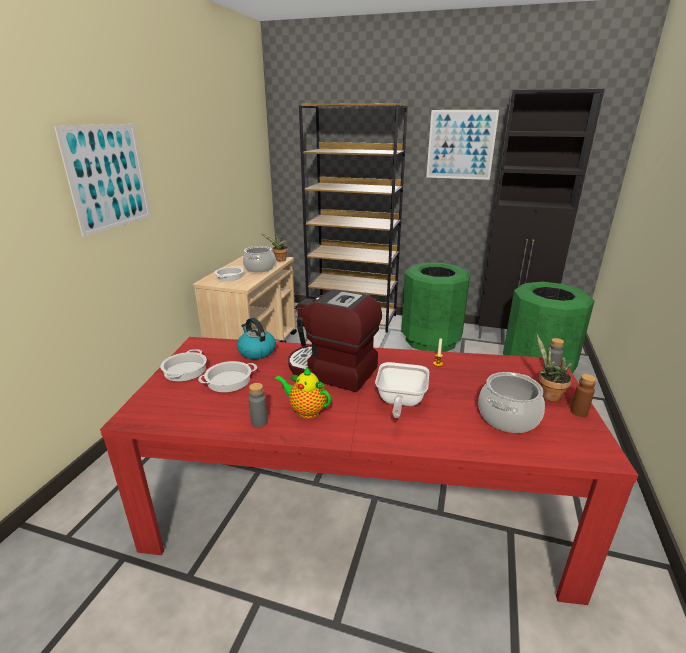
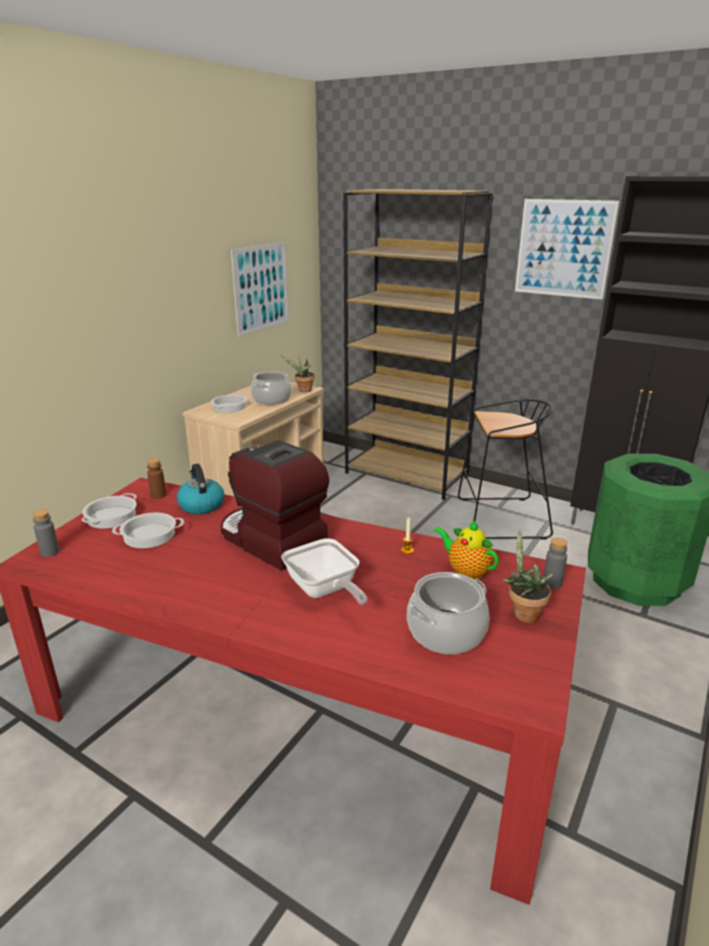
camera: 15 degrees right, 0 degrees up
(108, 177) = (75, 285): picture -> picture (261, 288)
(259, 422) = (151, 587): grey bottle -> grey bottle (50, 552)
(306, 410) = (209, 583): teapot -> teapot (466, 571)
(400, 402) = (324, 591): frying pan -> frying pan turned 60 degrees counterclockwise
(431, 340) = (500, 519): green trash can -> black stool
(578, 412) = (548, 642): brown bottle -> brown bottle (158, 495)

